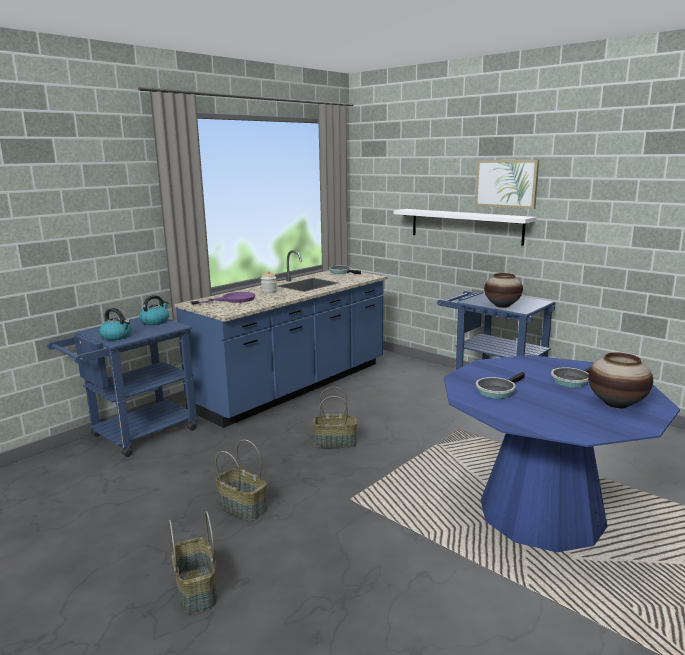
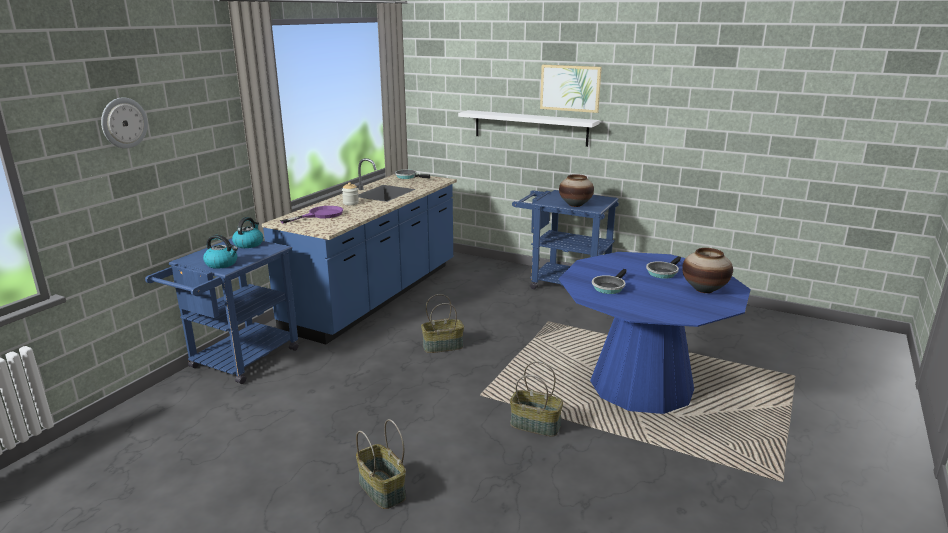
camera: 15 degrees left, 5 degrees up
(36, 197) = (123, 123): none -> wall clock
(243, 507) = (386, 415): basket -> basket (536, 425)

